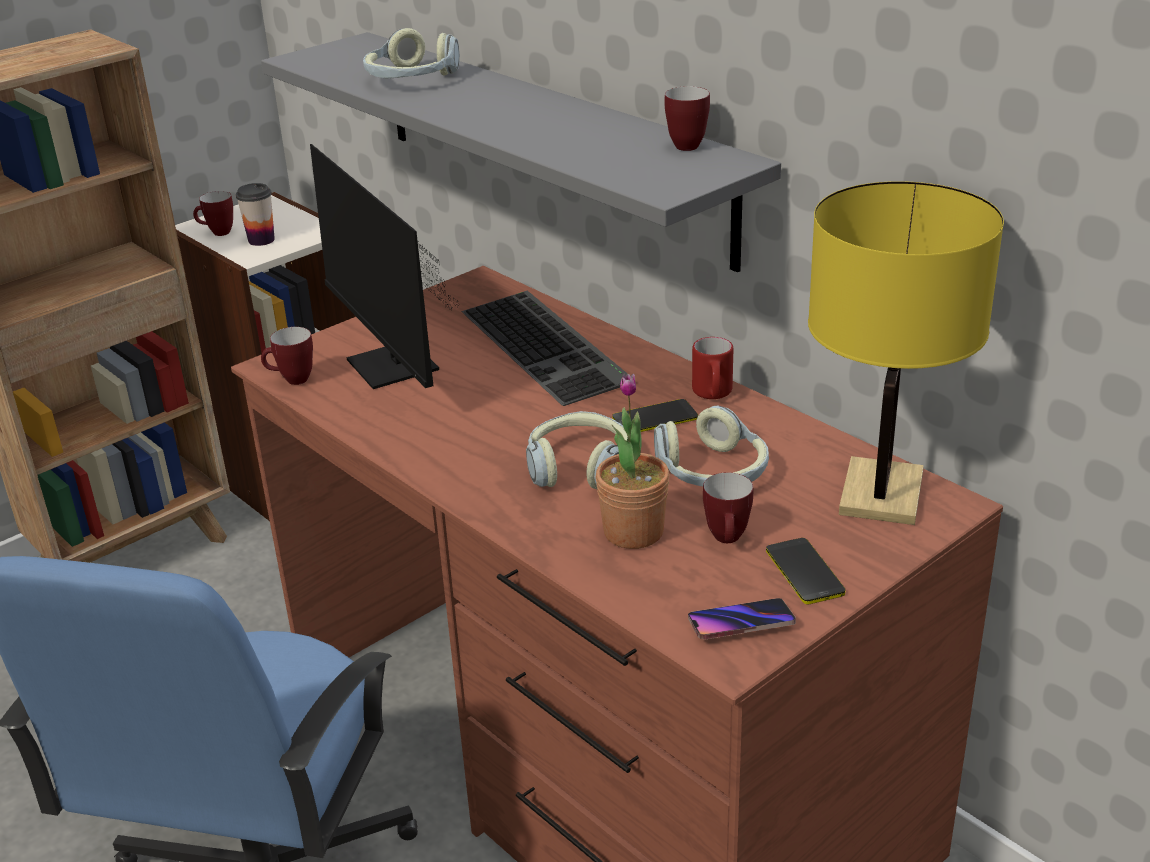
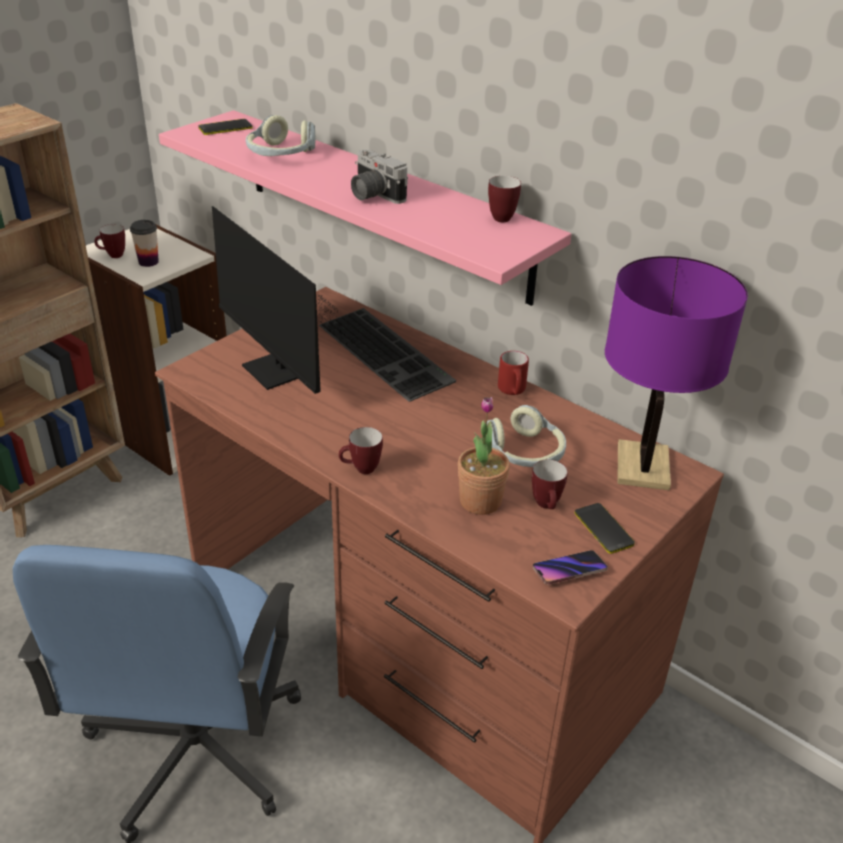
camera: 10 degrees left, 5 degrees up
(291, 380) = (204, 383): mug -> mug (361, 470)
(517, 122) = (372, 195): none -> camera
(548, 143) = (382, 203): grey shelf -> pink shelf
(579, 466) = (431, 450): headphones -> none
(655, 418) = (476, 411): phone -> phone (225, 128)
(881, 493) = (642, 466): yellow table lamp -> purple table lamp

